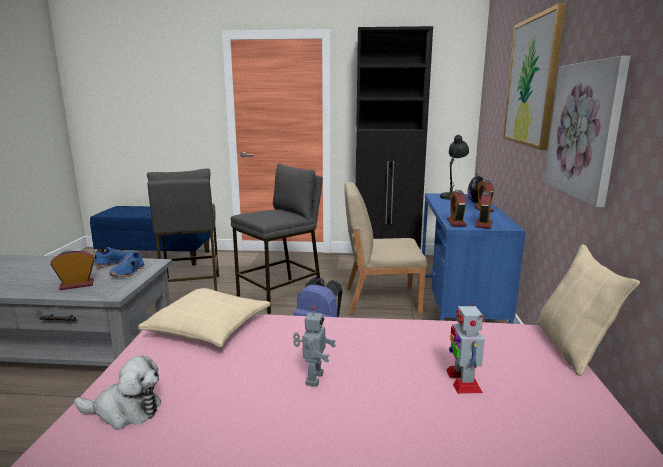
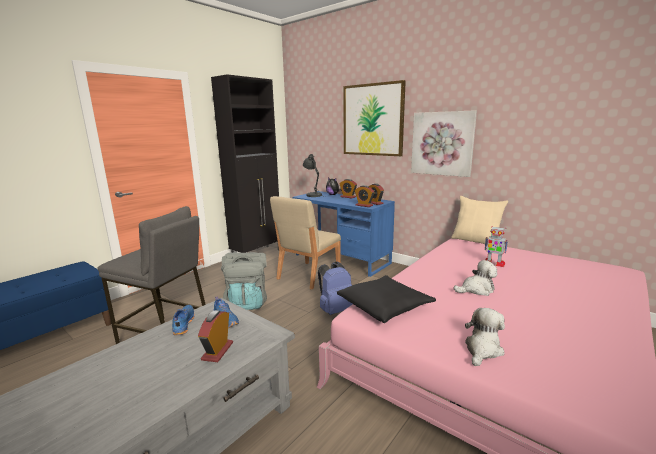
camera: 55 degrees left, 0 degrees up
(209, 327) = (385, 306): beige pillow -> black pillow
(280, 295) = (247, 302): grey stool -> grey backpack
(313, 378) = (476, 289): toy robot -> plush toy

